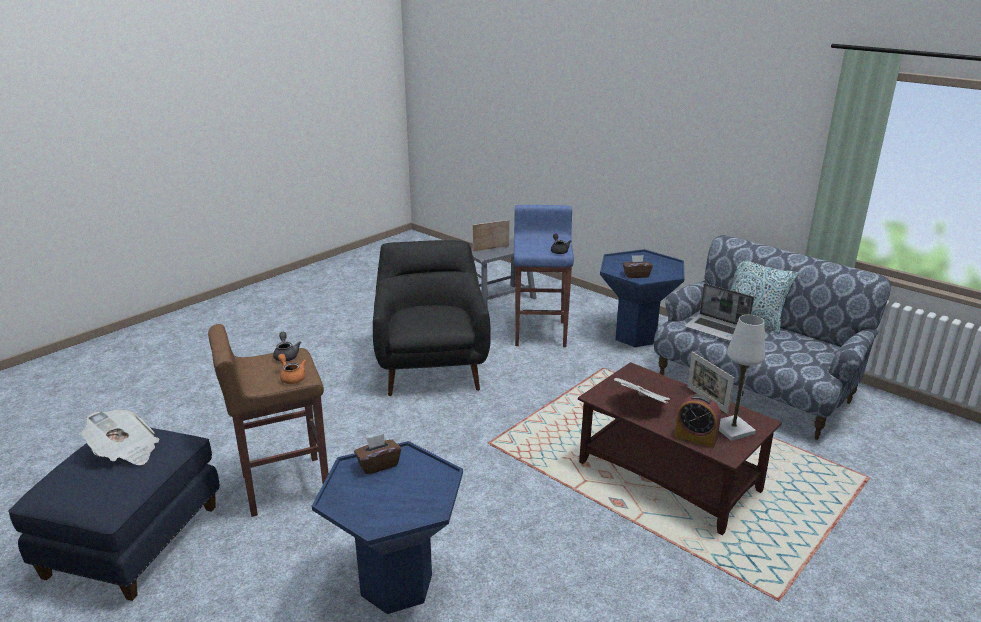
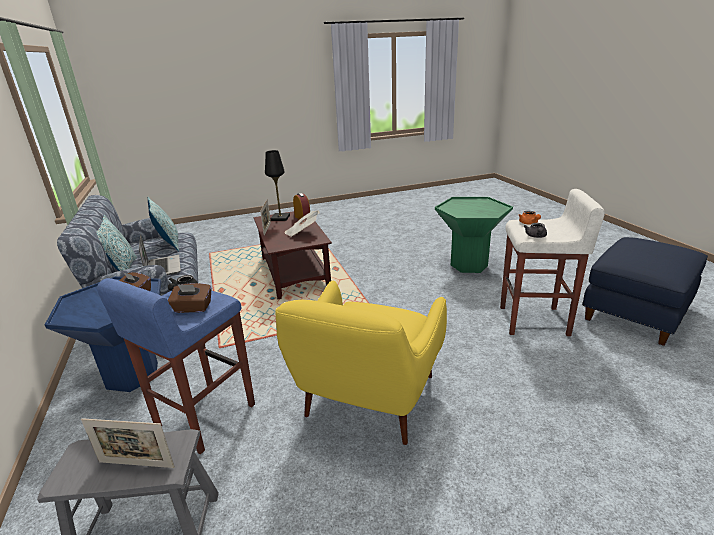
camera: 150 degrees left, 0 degrees up
(125, 452) = (646, 253): newspaper -> none
(284, 485) = (535, 321): brown stool -> white stool
(378, 465) = (476, 215): brown tissue box -> brown tissue box (193, 308)
(396, 585) = (469, 265): blue side table -> green side table
(432, 368) = (368, 401): black armchair -> yellow armchair
(733, 429) = (280, 218): white table lamp -> black table lamp
(789, 356) = (169, 244): none -> pillow

